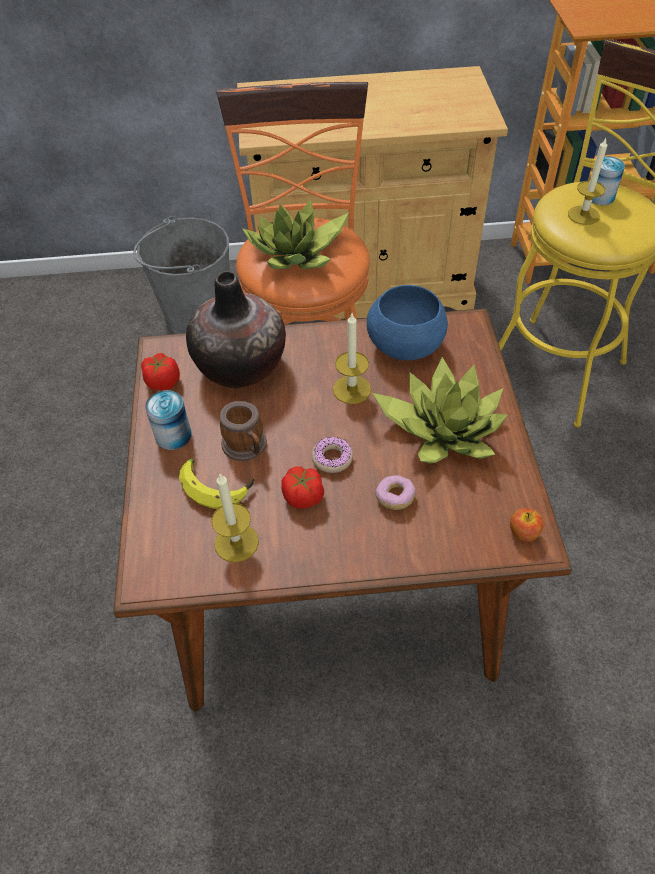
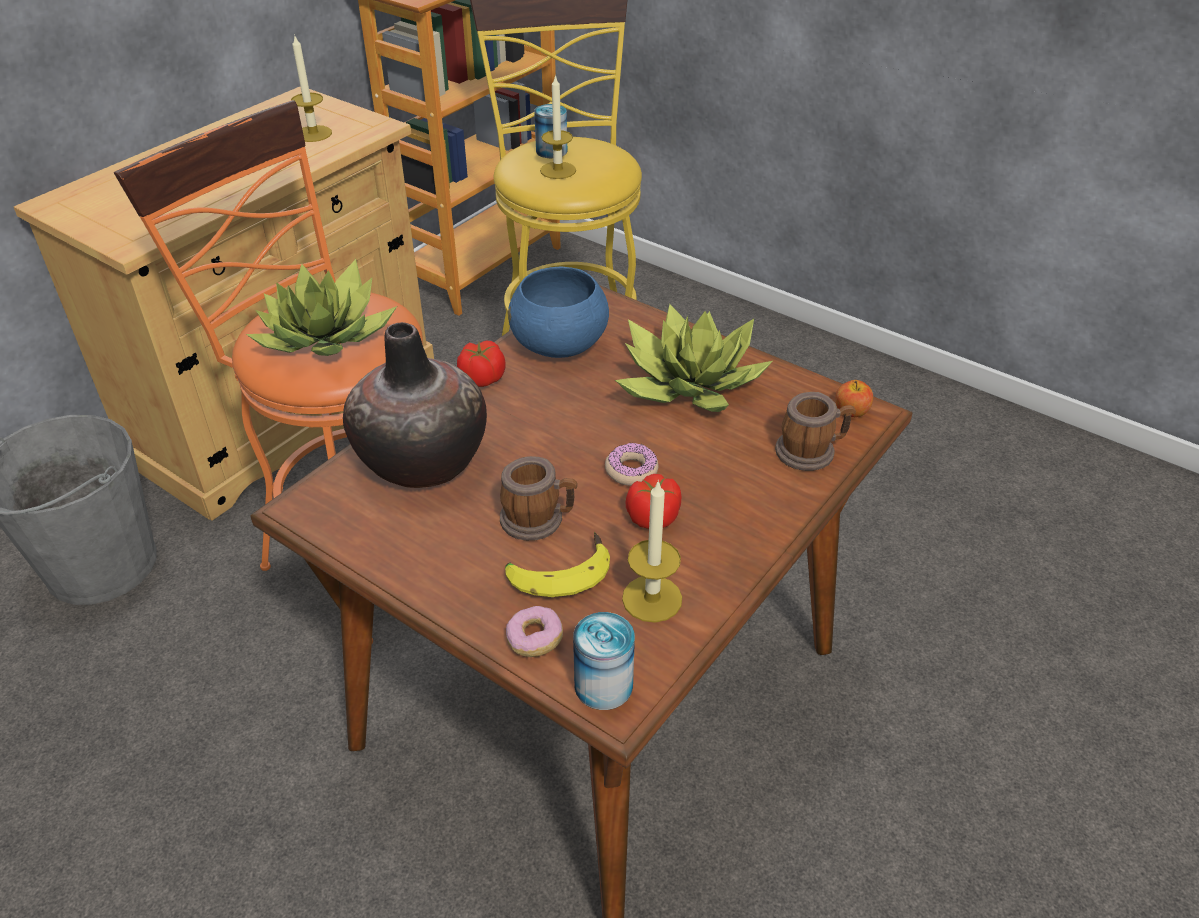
camera: 50 degrees left, 10 degrees down
(163, 382) = (354, 531): tomato -> tomato (481, 379)
(173, 435) = (445, 566): can -> can (603, 685)
(352, 389) = (564, 408): candle -> candle (313, 134)
(395, 497) = (727, 459): donut -> donut (535, 640)
(454, 536) = (811, 451): none -> mug

